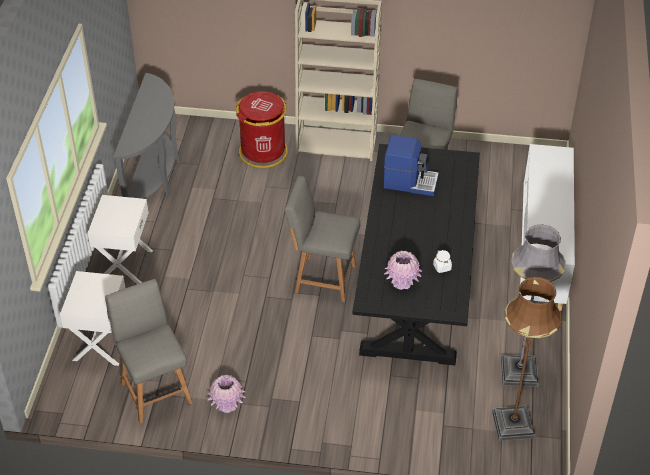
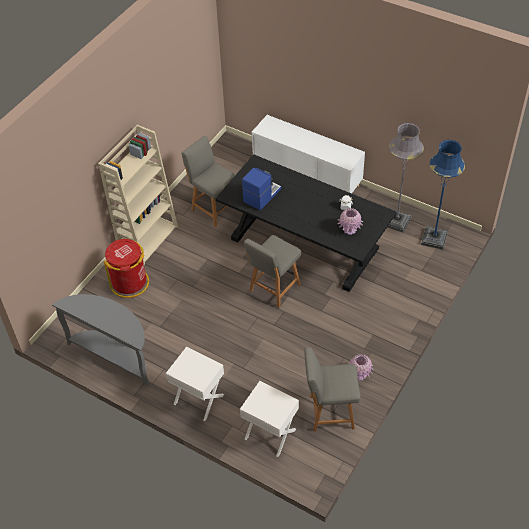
camera: 65 degrees left, 5 degrees up
(513, 424) = (434, 239): brown floor lamp -> blue floor lamp

